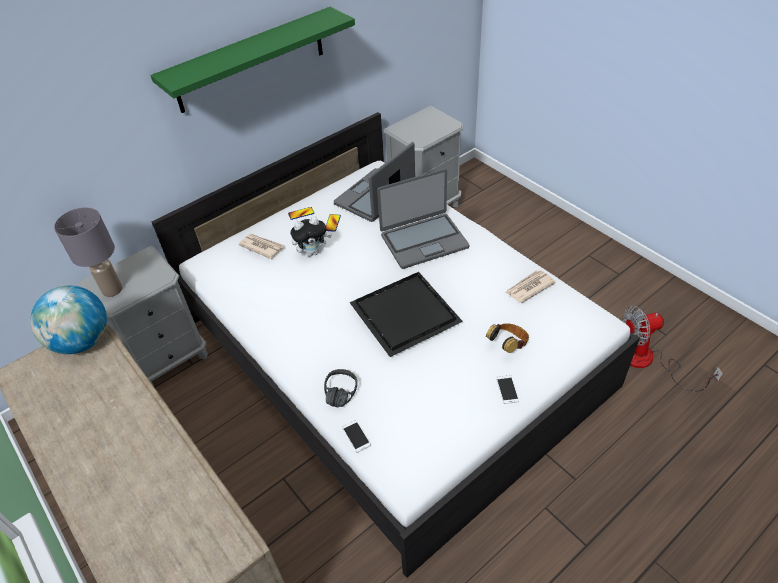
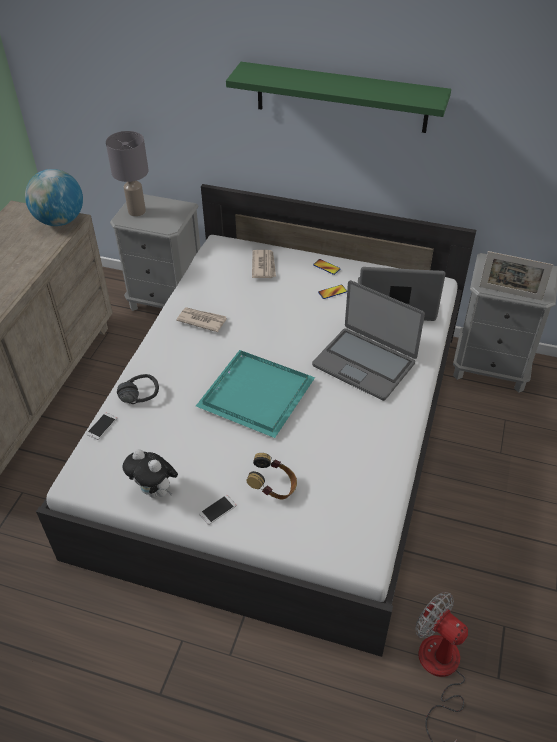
camera: 55 degrees right, 0 degrees up
(313, 252) = (284, 299): plush toy -> plush toy (155, 491)
(403, 314) = (255, 392): black tray -> turquoise tray
(437, 135) = (510, 293): none -> picture frame
(529, 288) = (367, 473): newspaper -> newspaper (201, 320)

